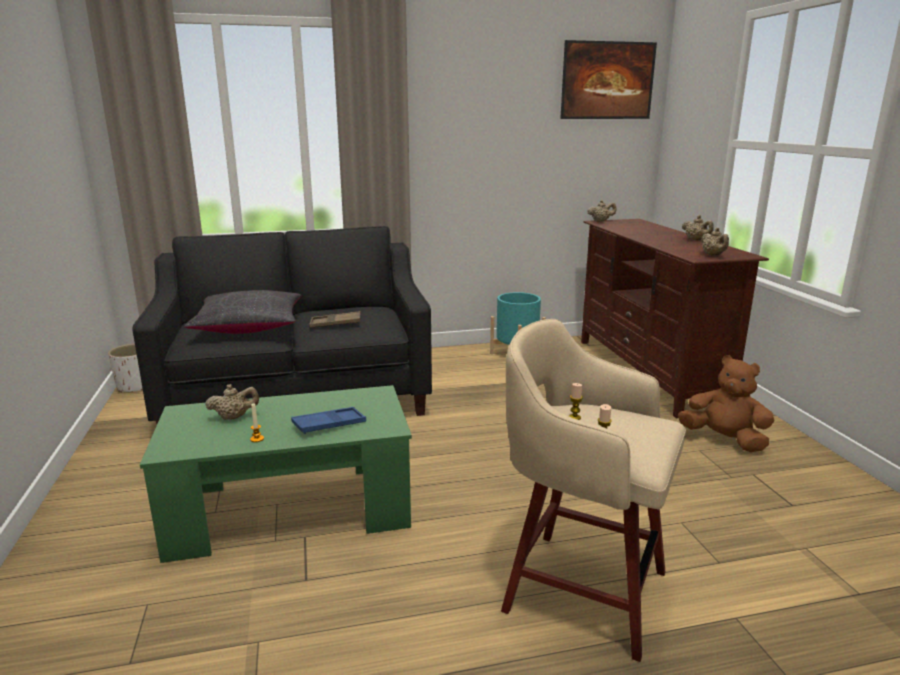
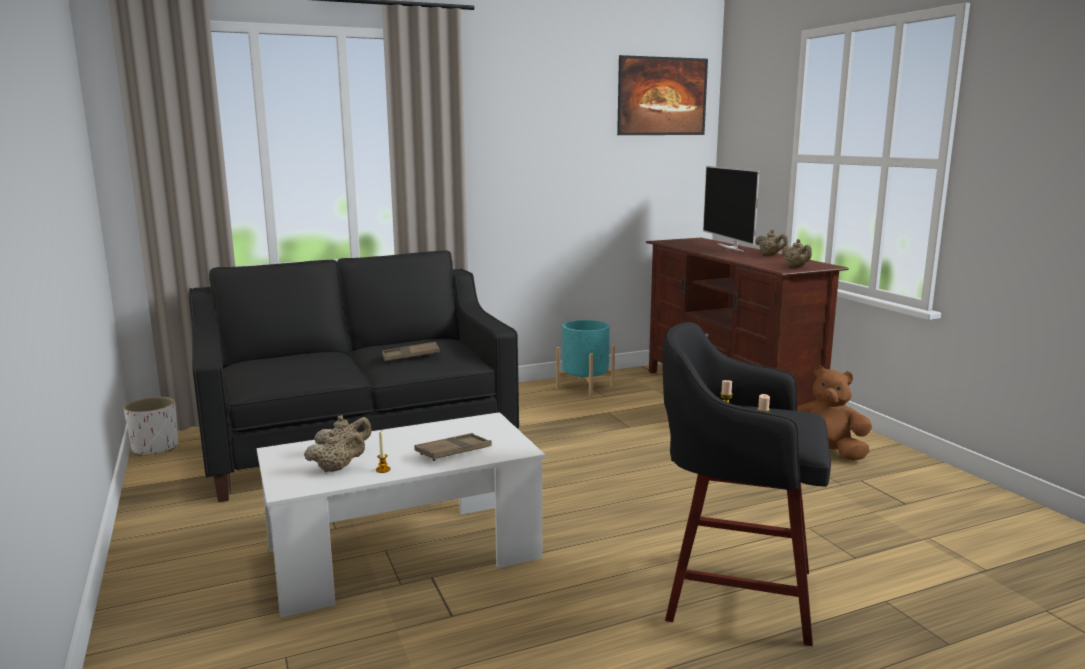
camera: 10 degrees left, 5 degrees down
(249, 326) = (312, 364): black pillow -> none
(291, 510) = (404, 554): green coffee table -> white coffee table
(329, 425) = (453, 451): blue tray -> brown tray
(580, 588) = (734, 593): beige stool -> black stool
(600, 221) = (664, 241): beige teapot -> beige teapot (336, 469)
(661, 230) = (731, 247): none -> television

